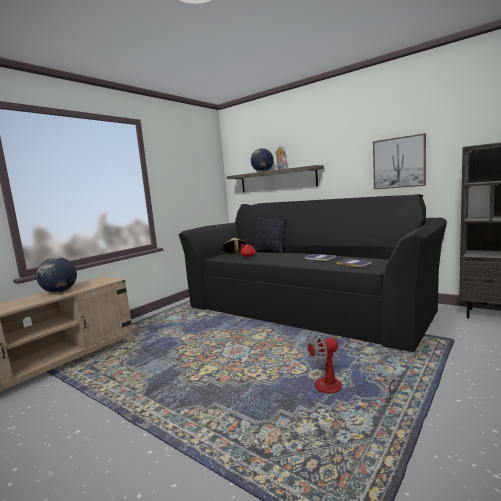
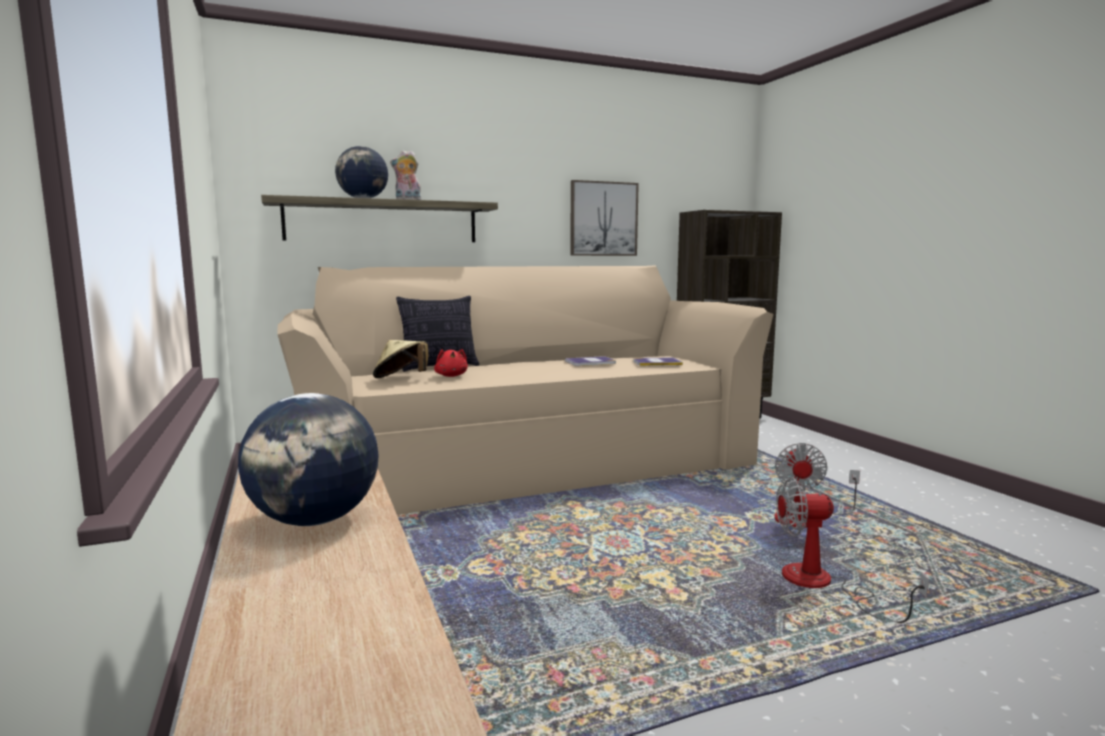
camera: 60 degrees left, 0 degrees up
(241, 413) = (822, 585): none -> fan
(306, 306) = (523, 460): black sofa -> beige sofa

